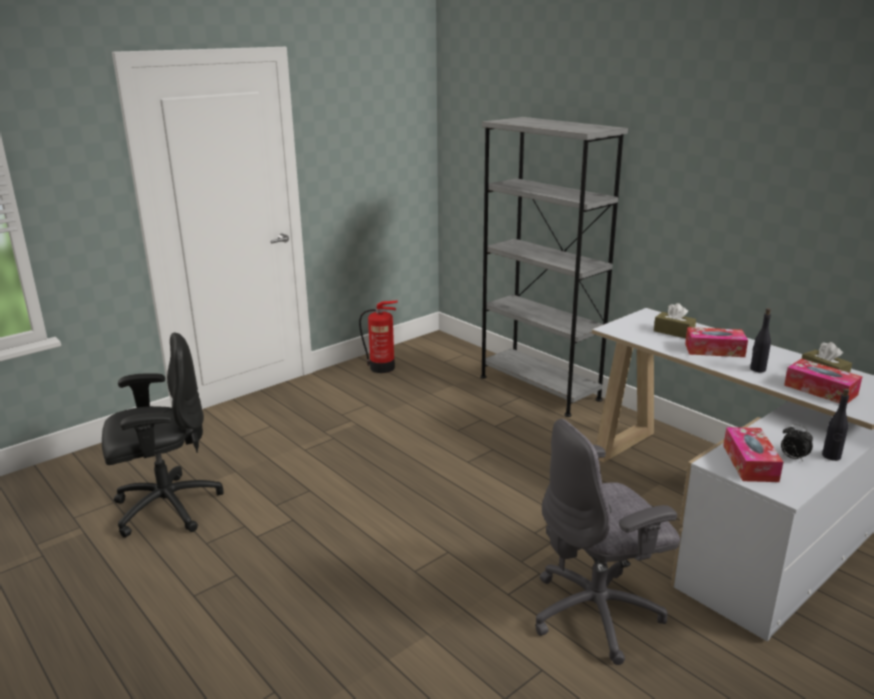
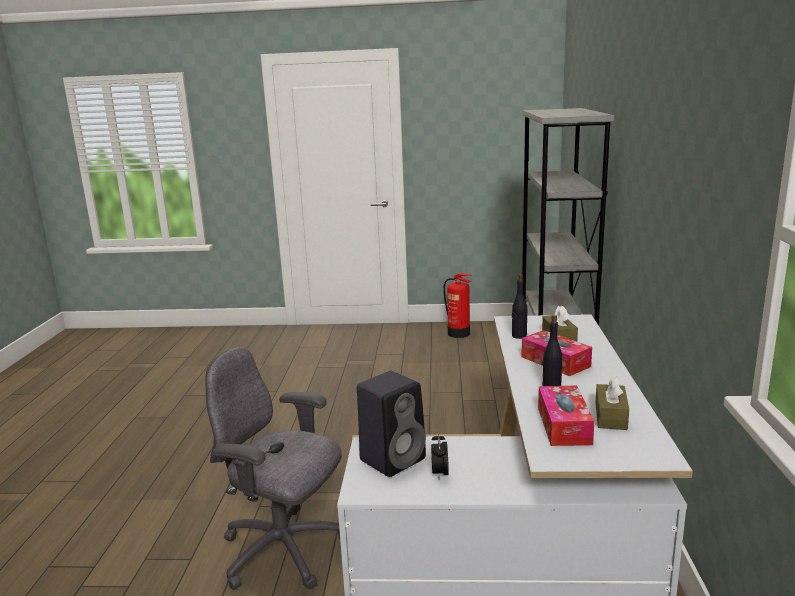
camera: 45 degrees right, 5 degrees down
(166, 507) = (201, 369): black office chair -> none
(750, 463) = (394, 458): tissue box -> black speaker
(831, 456) = (478, 490): black bottle -> black bottle (519, 336)

